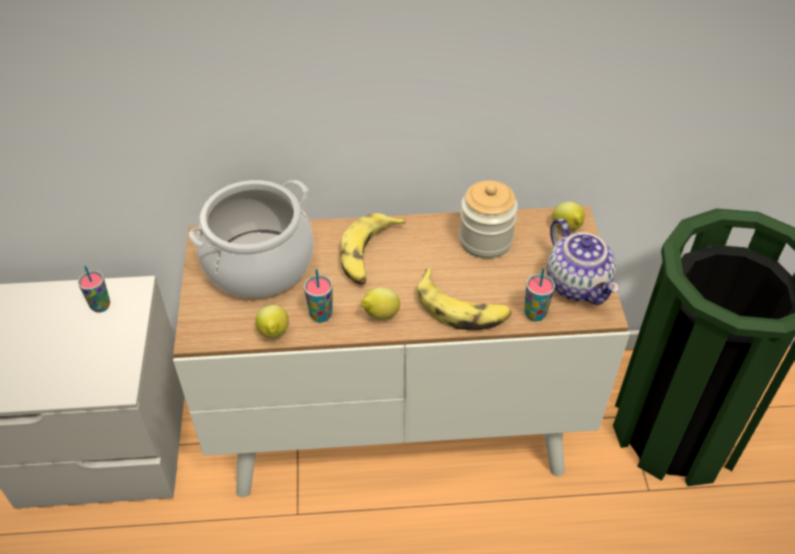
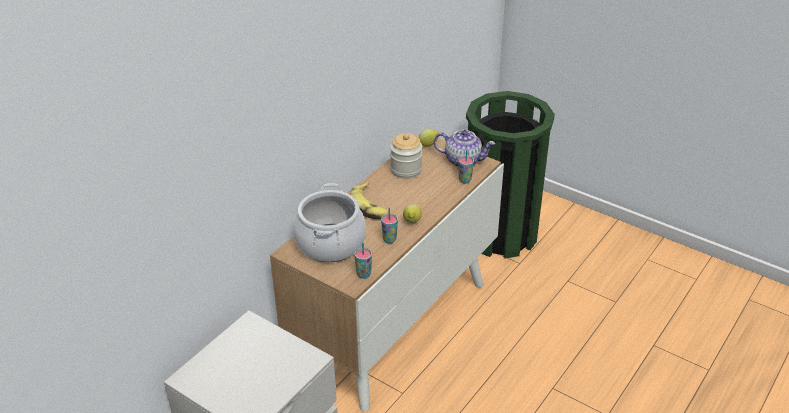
camera: 50 degrees left, 10 degrees down
(100, 306) = (244, 341): cup -> cup (364, 274)
(274, 334) = (383, 259): lemon -> none
(462, 308) = (437, 198): banana -> none

